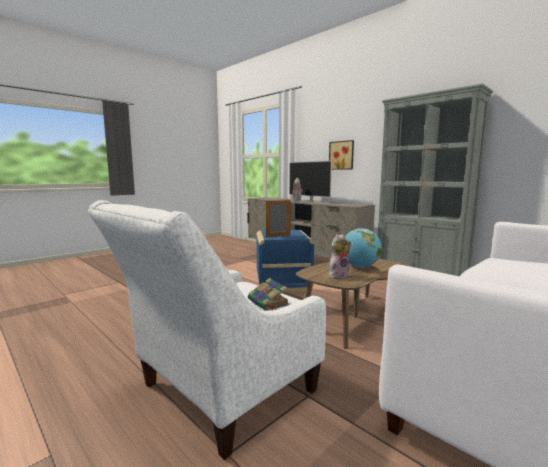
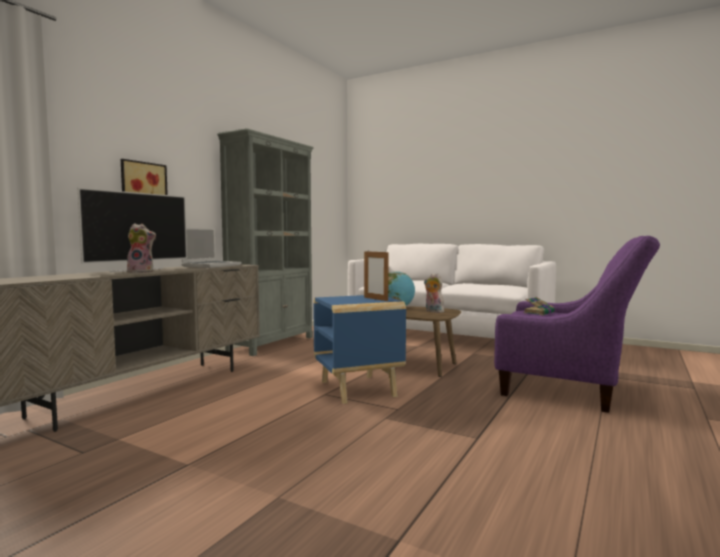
camera: 105 degrees left, 5 degrees down
(218, 393) = (571, 389): white armchair -> purple armchair
(344, 204) = (212, 265): none -> laptop

